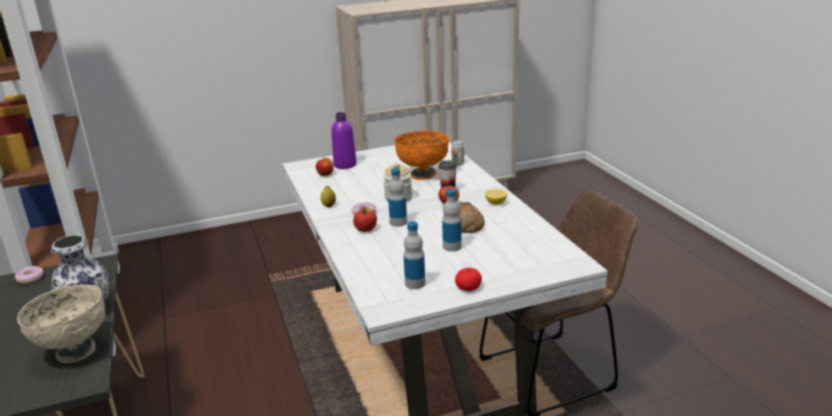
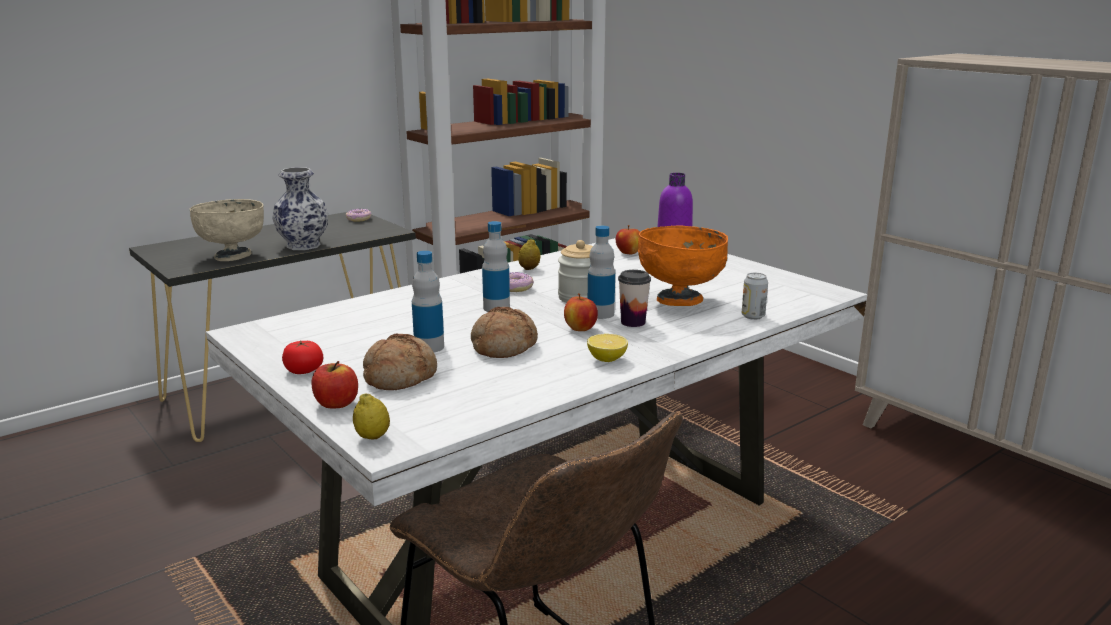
camera: 70 degrees right, 5 degrees down
(366, 229) = (466, 295): apple -> apple (336, 403)
(415, 283) = (314, 339): bottle -> bottle (600, 314)
(493, 257) = (400, 376): none -> bread
(569, 268) = (372, 437): none -> lemon

